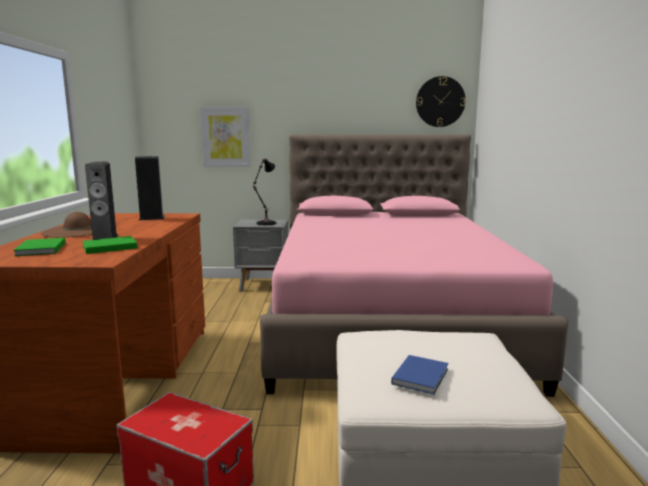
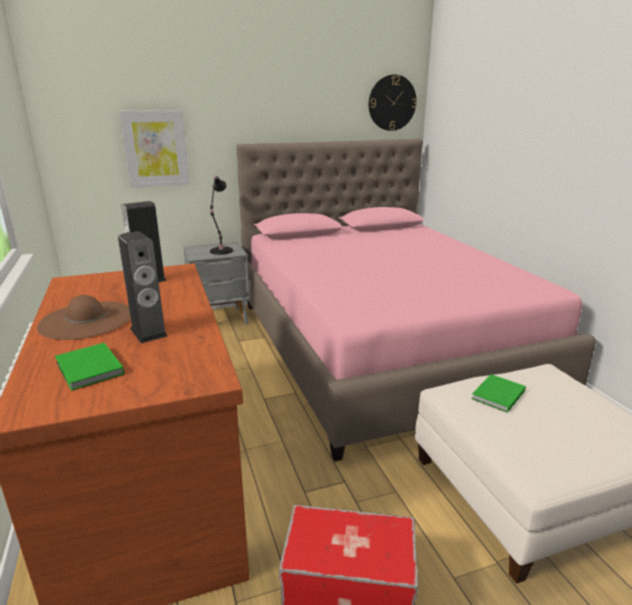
camera: 20 degrees left, 10 degrees up
(108, 247) = (178, 349): green book -> green book (497, 395)
(421, 376) = (559, 435): blue book -> none

